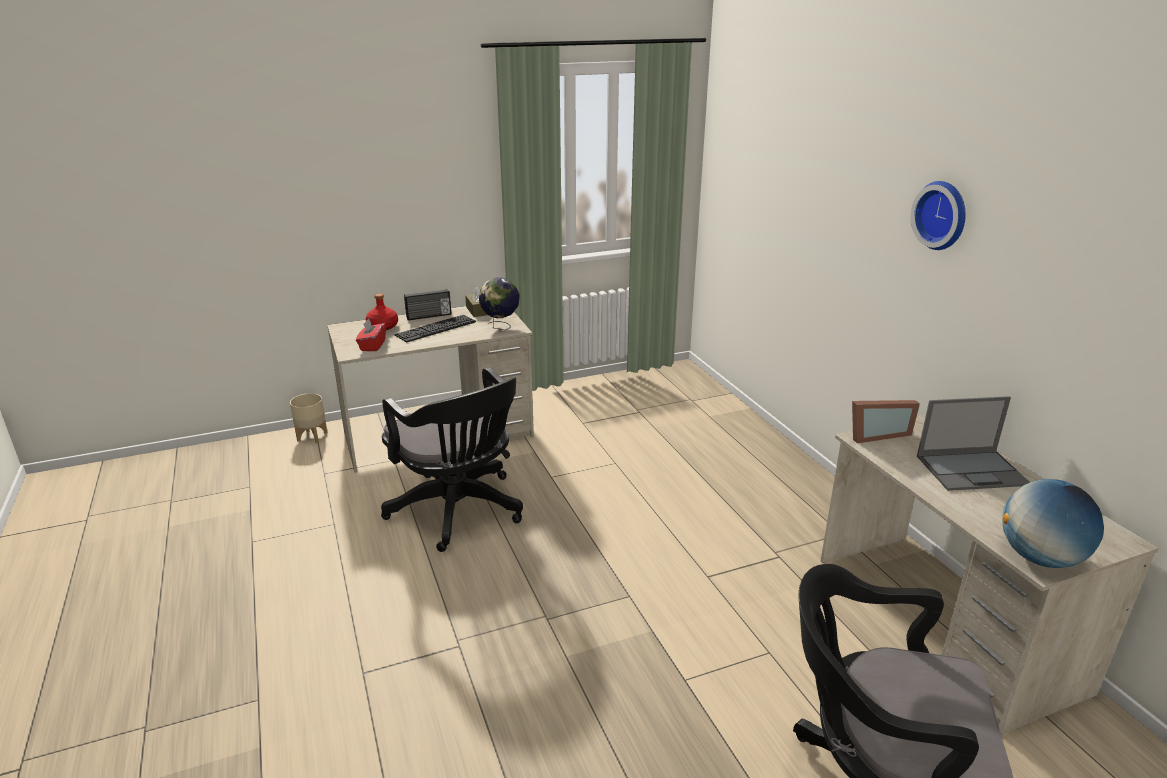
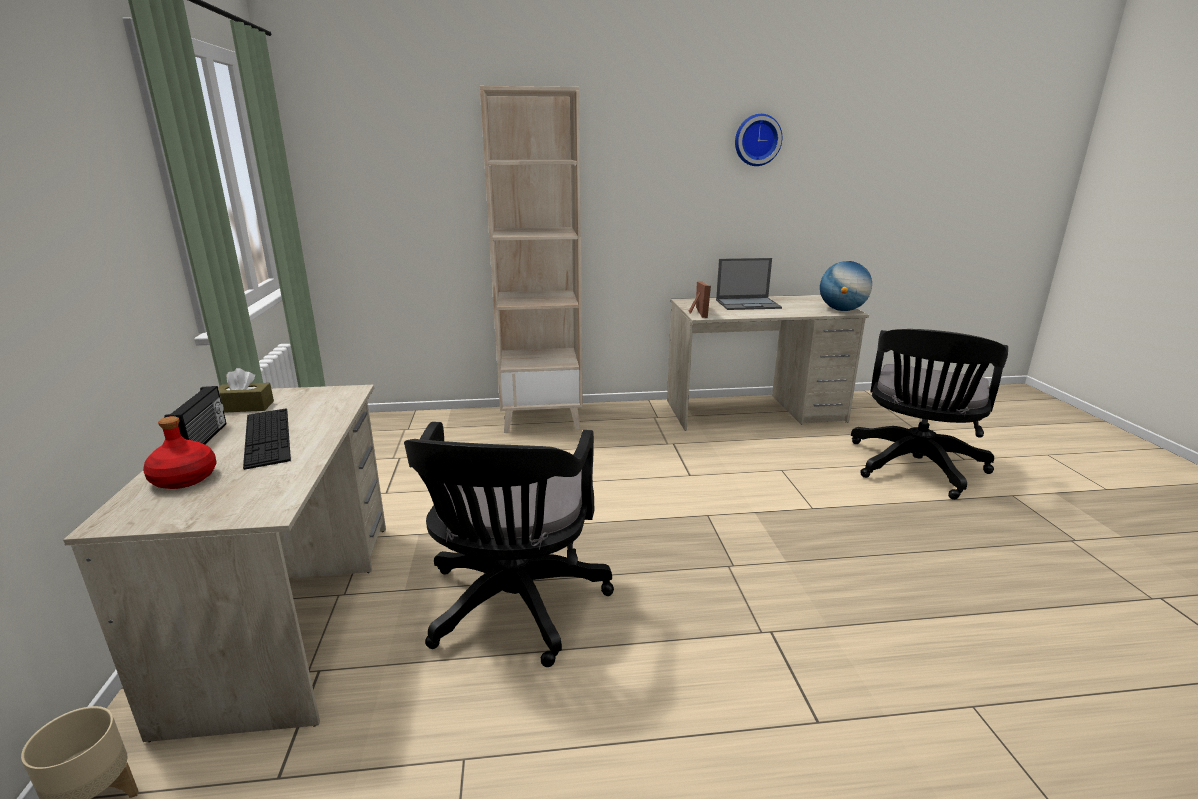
camera: 75 degrees left, 5 degrees down
(372, 346) = (262, 490): red tissue box -> none
(459, 512) = (513, 609): black office chair -> black office chair turned 120 degrees clockwise
(500, 327) = (330, 398): globe -> none
(772, 460) = (542, 418): none -> beige bookcase
(943, 215) = (643, 156): wall clock -> wall clock (757, 140)
(972, 470) = (748, 304): laptop -> laptop turned 75 degrees clockwise

